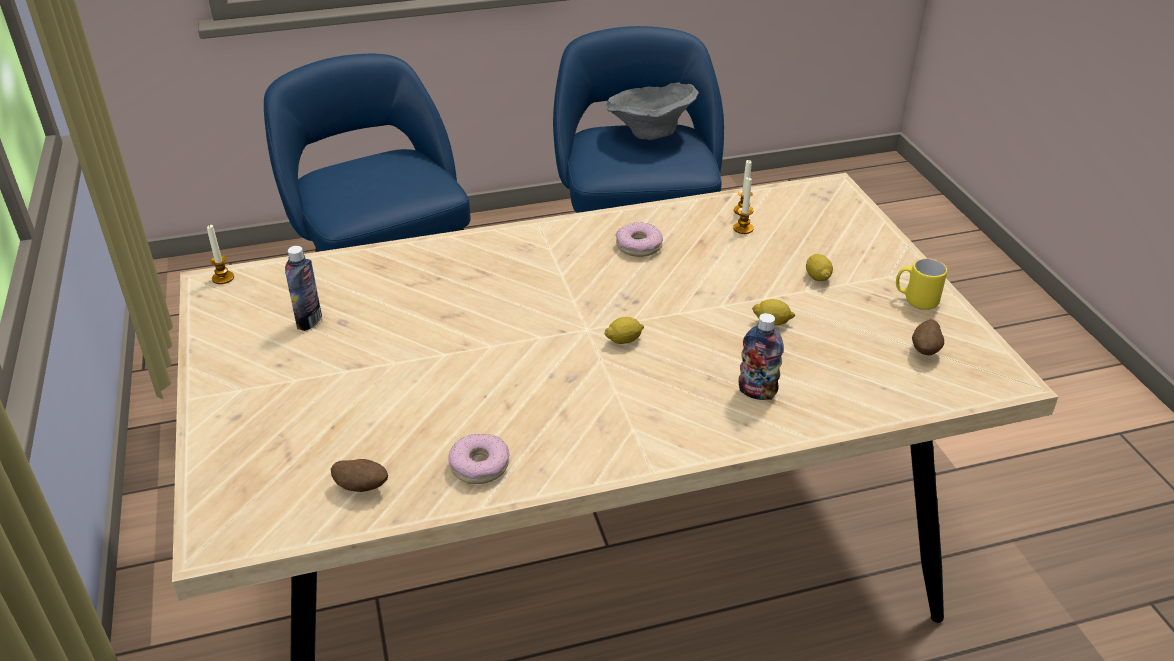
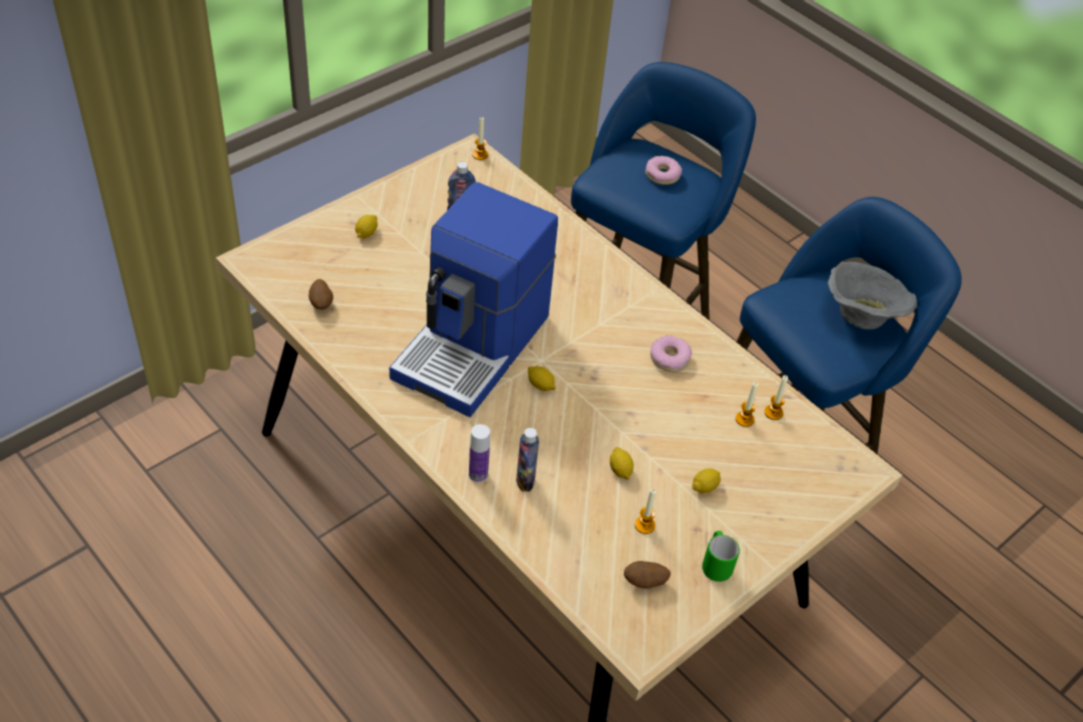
camera: 60 degrees right, 10 degrees up
(268, 409) = (366, 233): none -> lemon
(479, 465) = (368, 351): donut -> donut (662, 175)
(533, 372) = (474, 346): none -> coffee machine
(732, 426) = (478, 474): none -> bottle
(851, 328) = (644, 525): none -> candle
(915, 300) = (715, 564): yellow mug -> green mug

